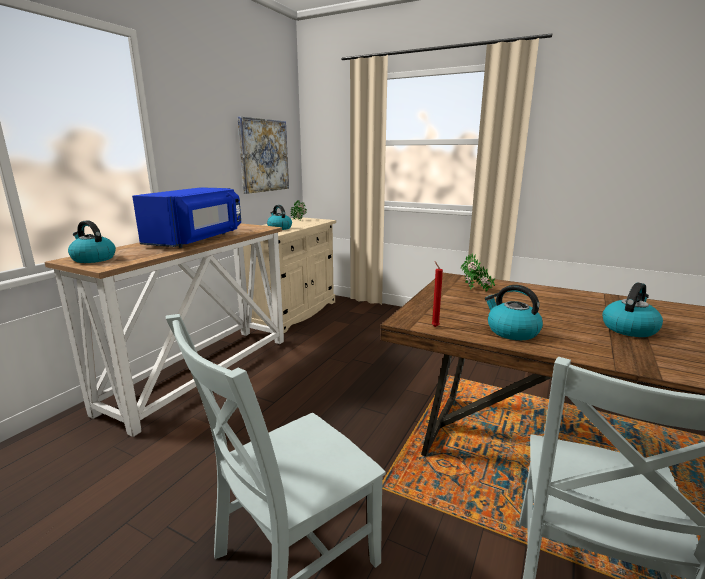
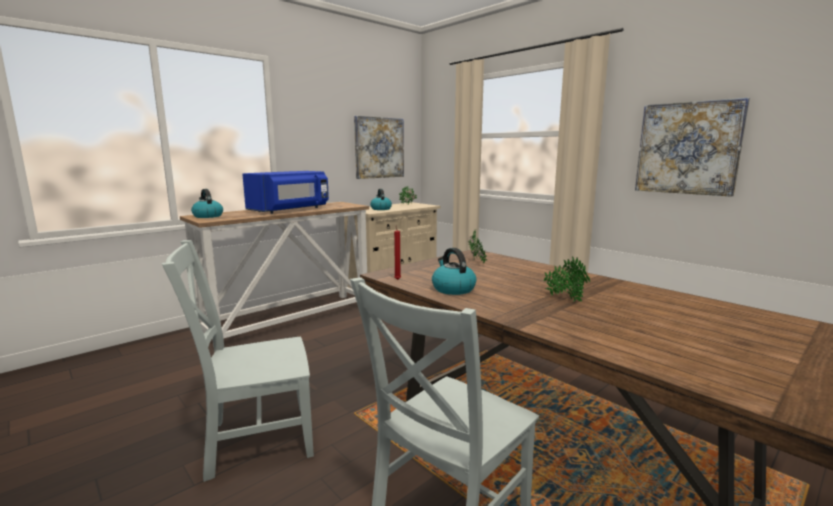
camera: 20 degrees right, 5 degrees down
(609, 158) = (687, 148): none -> picture
(629, 328) = (564, 299): kettle -> potted plant

